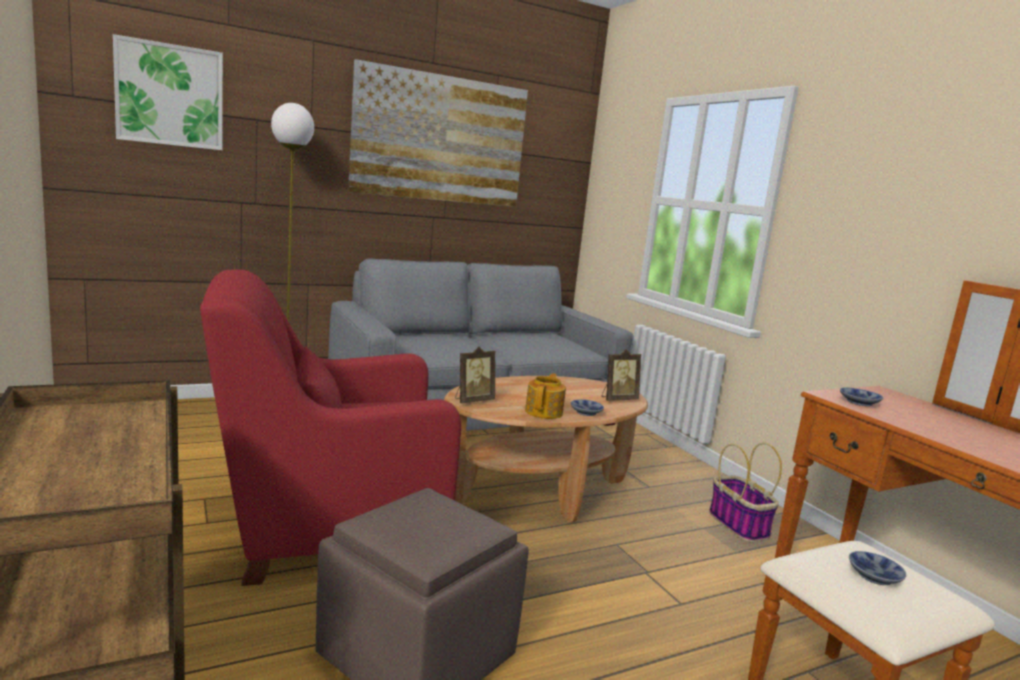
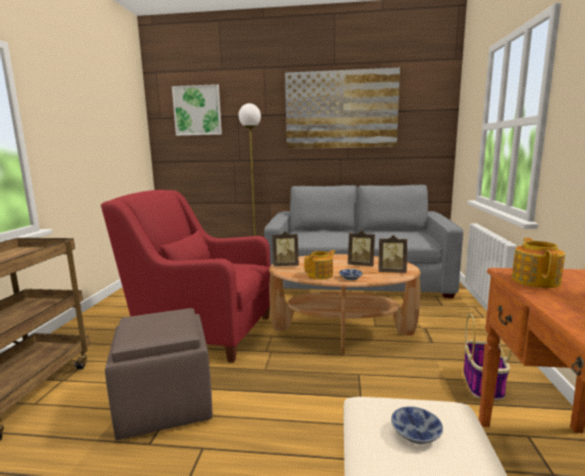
camera: 35 degrees right, 0 degrees up
(569, 392) = (361, 265): none -> picture frame
(861, 403) = (535, 280): bowl -> teapot

